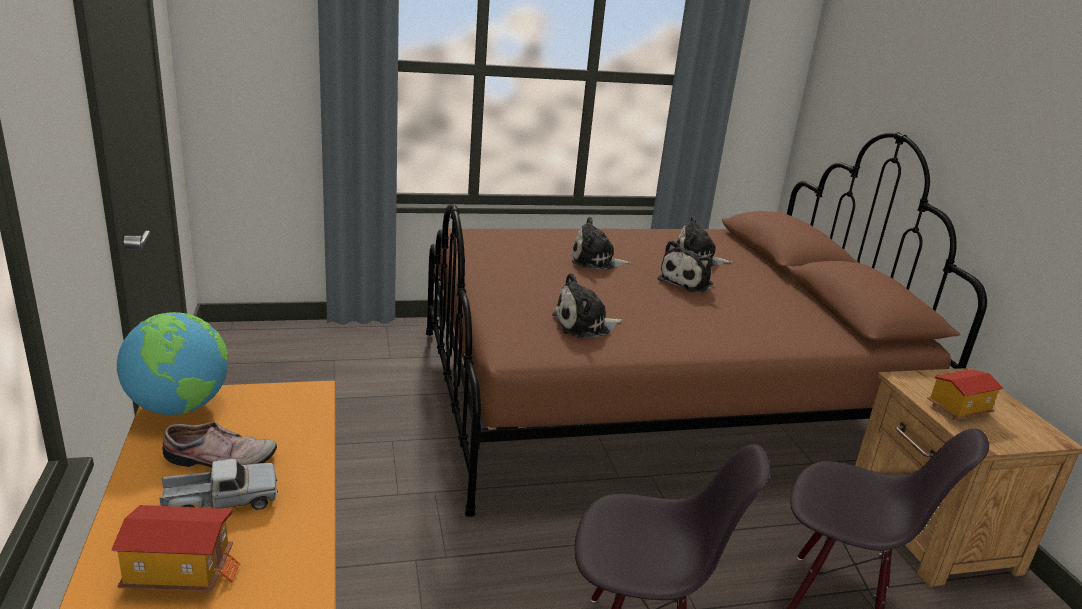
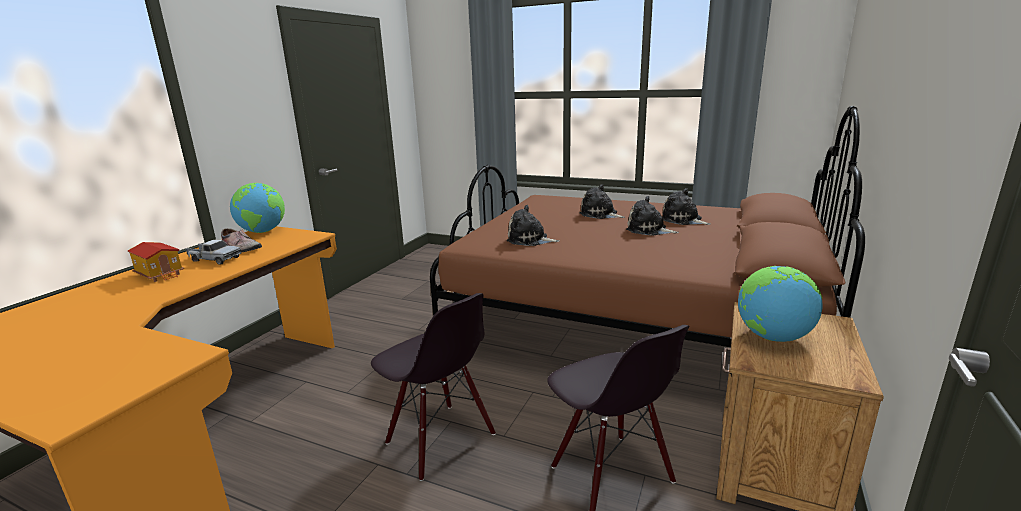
camera: 40 degrees right, 5 degrees down
(687, 282) = (648, 230): plush toy -> plush toy turned 45 degrees clockwise
(958, 409) = (772, 337): toy house -> globe

